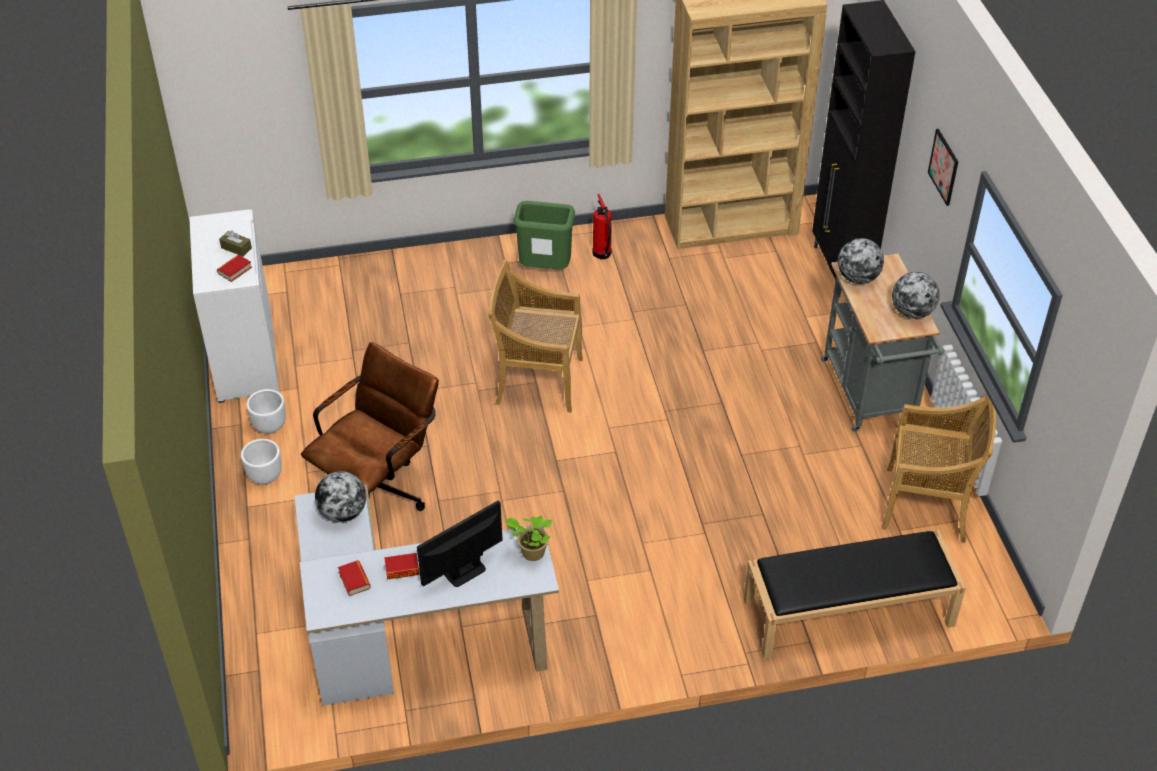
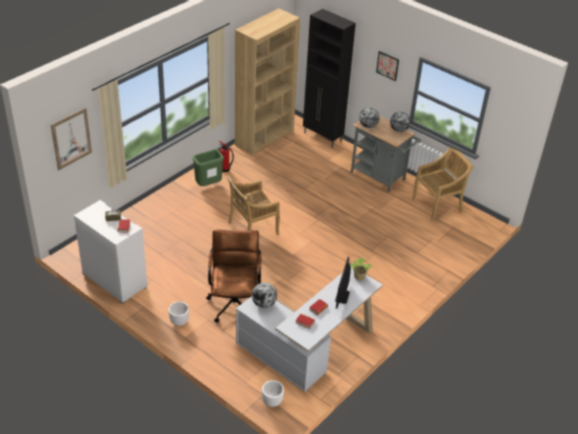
camera: 40 degrees left, 5 degrees down
(249, 84) = (71, 138): none -> picture
(269, 426) = (158, 301): white planter -> white planter (271, 402)
(847, 613) = (450, 255): black bench -> none

